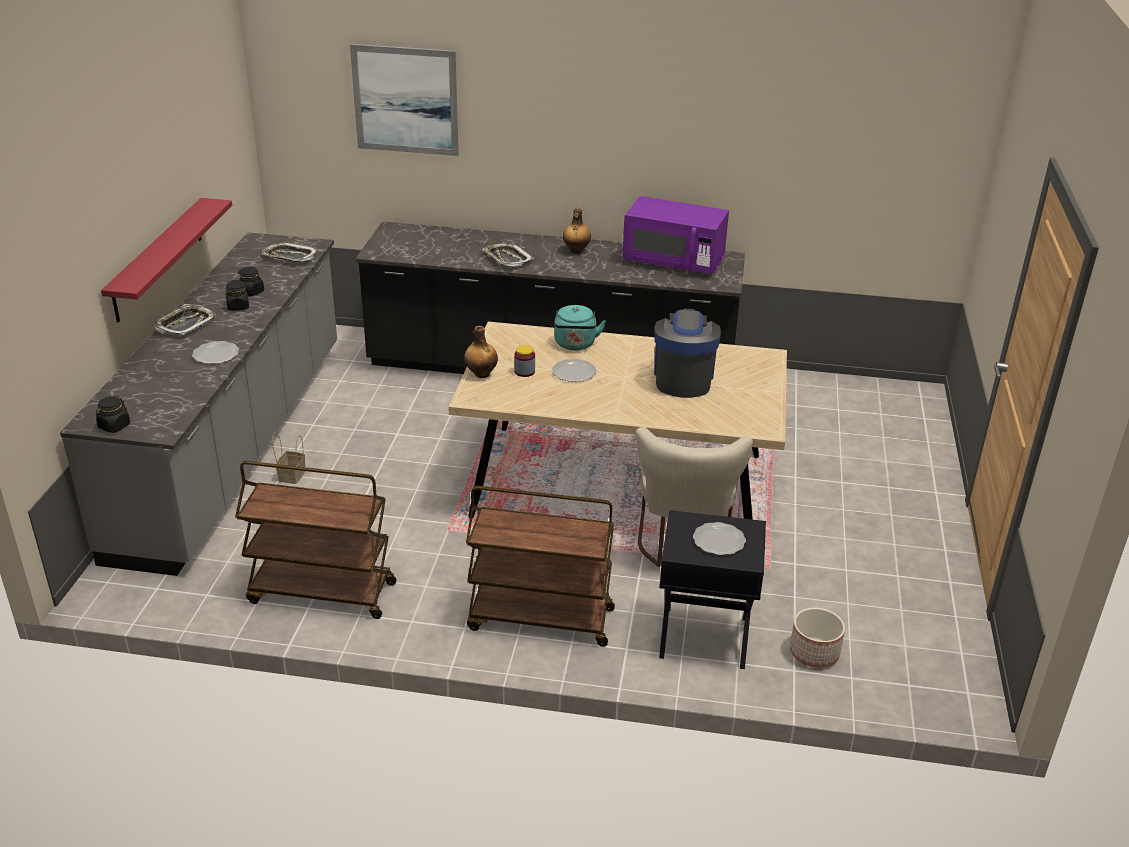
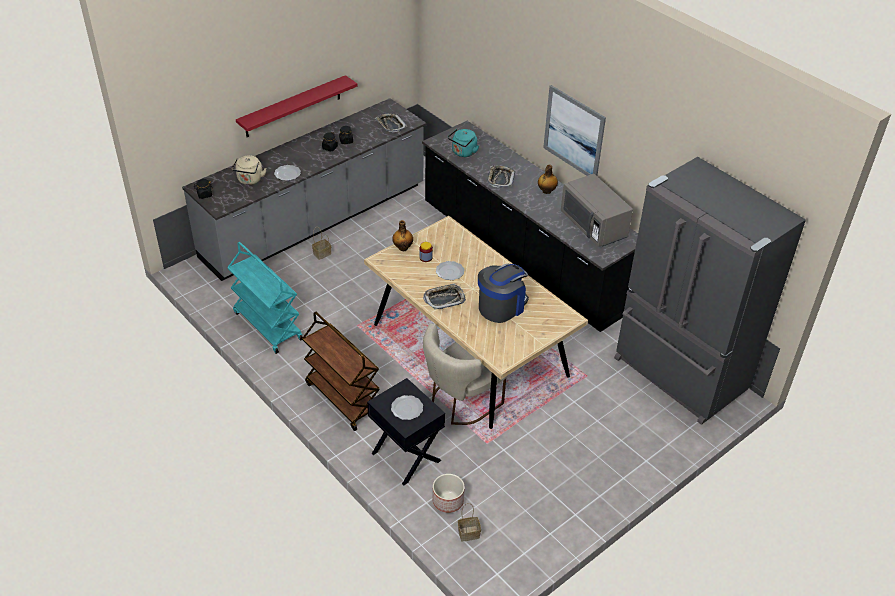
camera: 40 degrees right, 10 degrees up
(166, 383) = (250, 180): none -> beige kettle
(185, 324) = (295, 148): tray -> tray (444, 299)
(321, 593) = (267, 325): brown cart -> turquoise cart
(405, 100) = (486, 53): picture -> picture (574, 132)
(575, 345) = (473, 254): turquoise kettle -> turquoise kettle (463, 153)
(673, 261) = (593, 226): purple microwave -> grey microwave
(853, 402) = (678, 375): none -> grey fridge
(883, 672) = (468, 534): none -> basket

